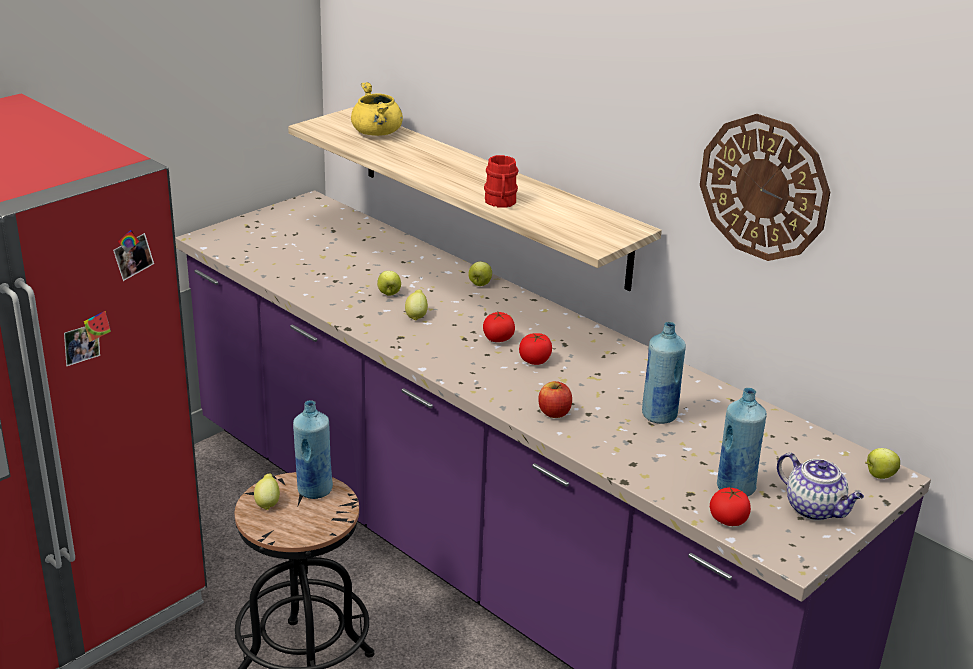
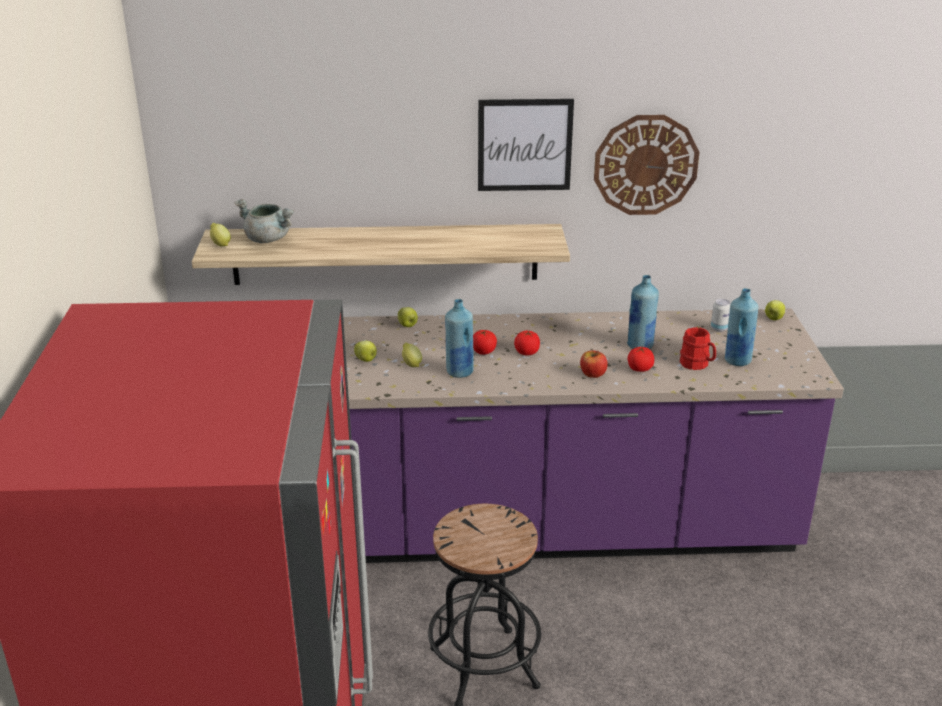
camera: 45 degrees left, 0 degrees up
(267, 503) = (464, 545): lemon -> lemon (220, 244)
(314, 490) = (475, 518): blue bottle -> blue bottle (459, 372)
(377, 133) = (268, 239): yellow cooking pot -> grey cooking pot
(500, 203) = (448, 248): red mug -> red mug (697, 365)
(632, 112) = (524, 145): none -> picture
(728, 520) = (763, 377): tomato -> tomato (639, 369)
(786, 448) = (719, 328): none -> can
(815, 509) = (782, 350): teapot -> none

